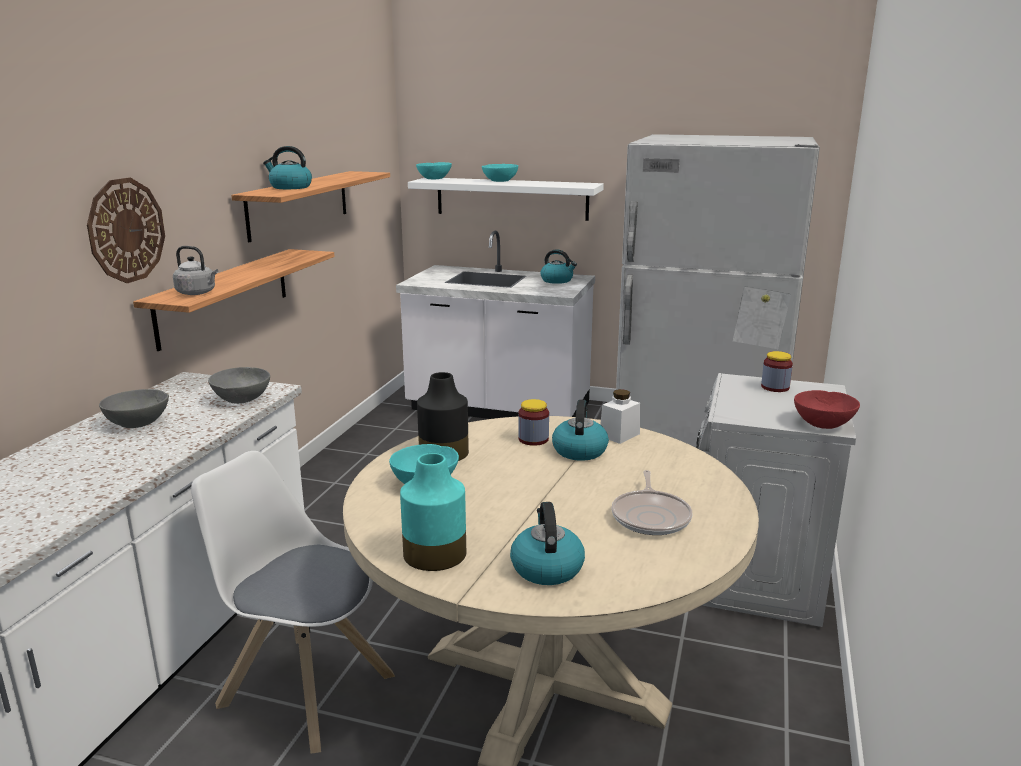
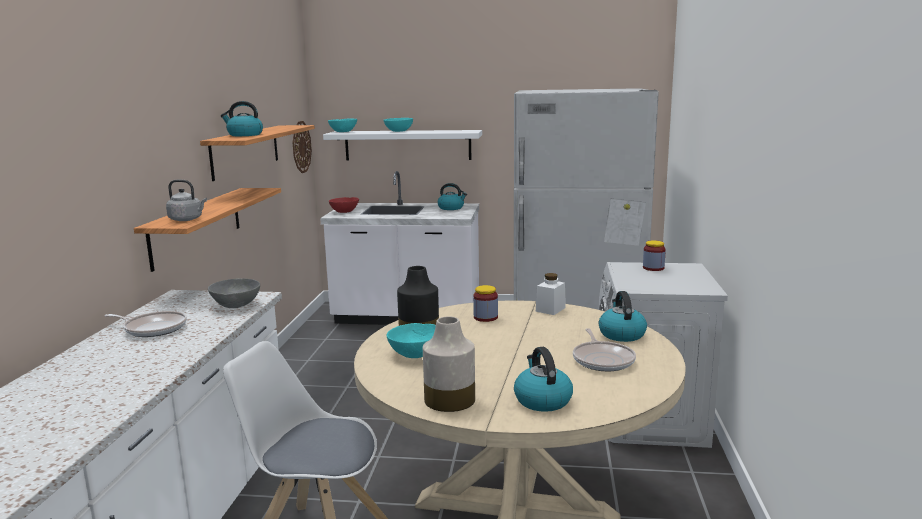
camera: 10 degrees left, 5 degrees down
(126, 230) = (128, 167): wall clock -> wall clock (301, 147)
(138, 423) = (153, 328): grey bowl -> frying pan
(434, 553) = (449, 400): turquoise vase -> beige vase
(579, 450) = (525, 322): kettle -> kettle (621, 334)
(823, 424) = (700, 288): red bowl -> red bowl (344, 211)

